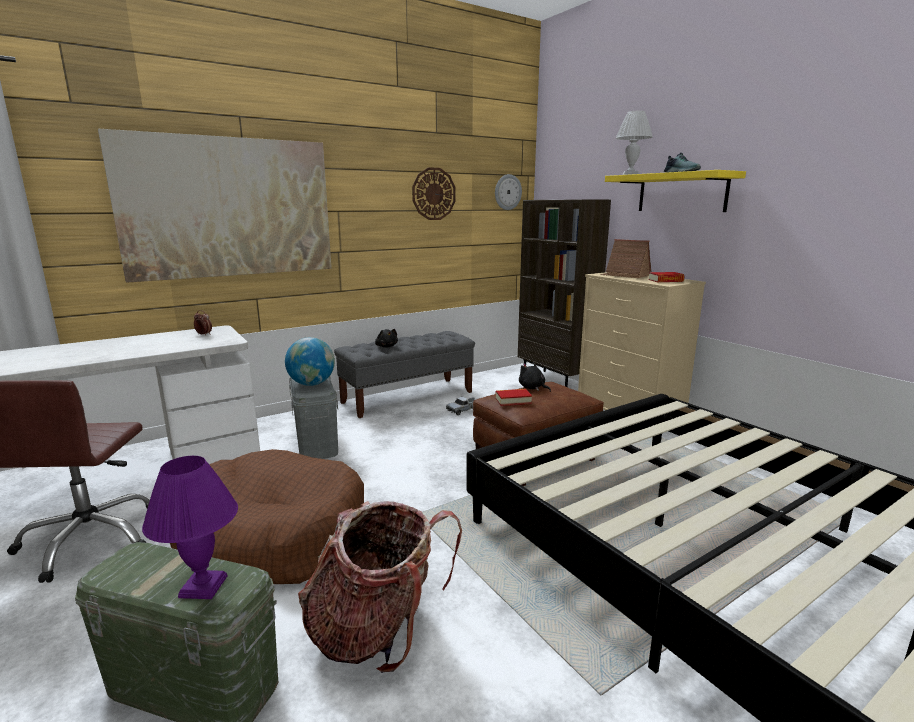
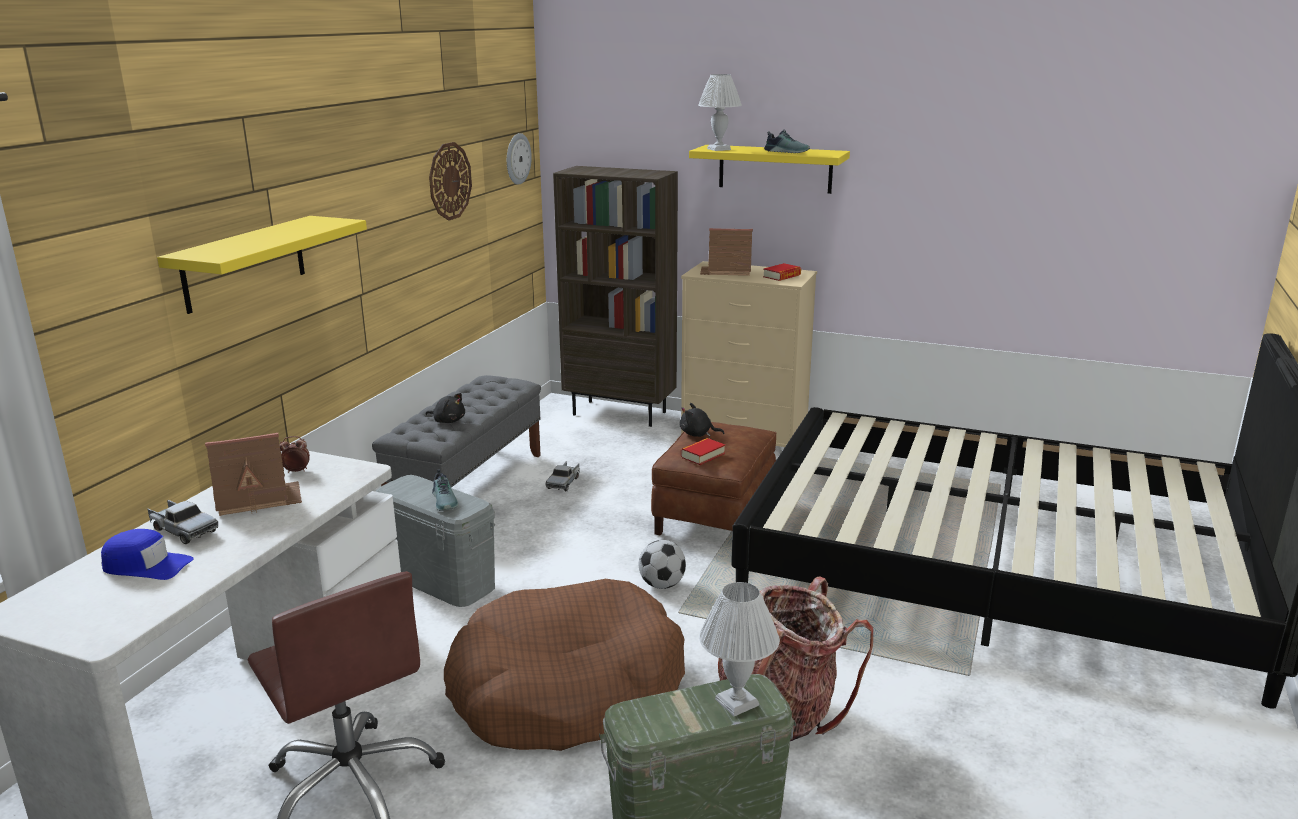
camera: 35 degrees left, 5 degrees up
(45, 355) = (146, 565): none -> blue cap
(98, 345) = (183, 530): none -> toy truck
(157, 341) = (258, 499): none -> toy house
(203, 586) = (735, 702): purple table lamp -> white table lamp
(229, 208) = (244, 263): picture -> yellow shelf
(312, 384) = (445, 501): globe -> shoe
(433, 491) = (662, 584): none -> football

